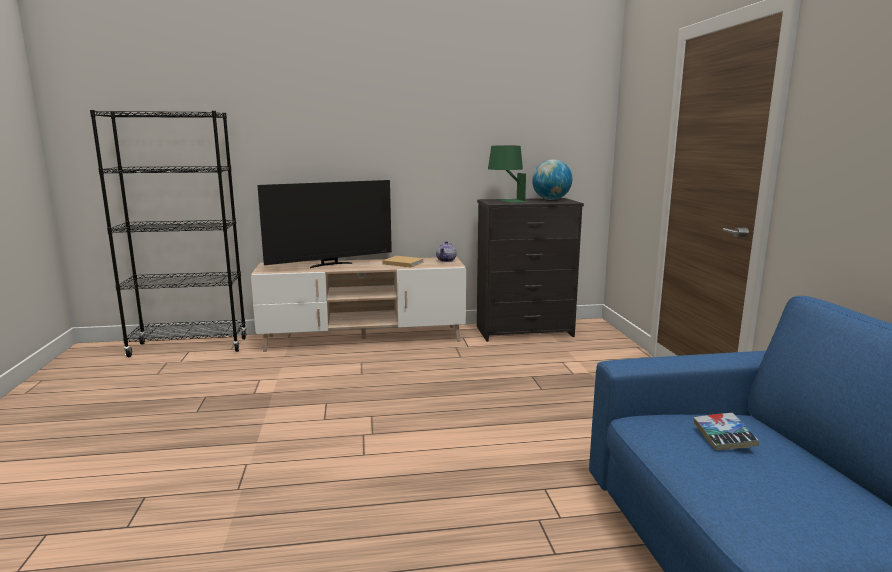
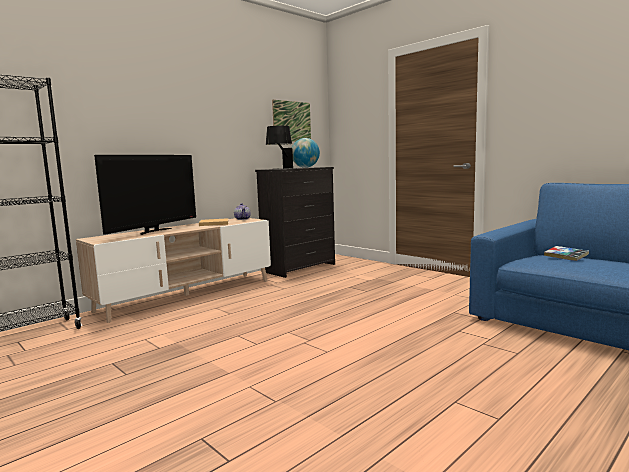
camera: 35 degrees left, 5 degrees down
(506, 201) = (281, 168): green table lamp -> black table lamp
(546, 134) = (292, 121): none -> picture

